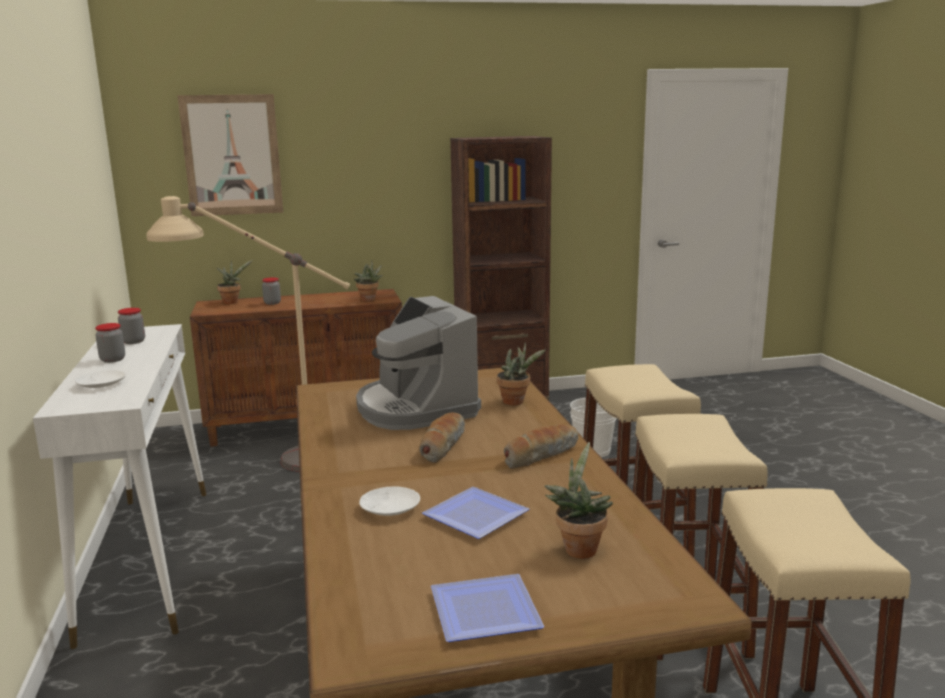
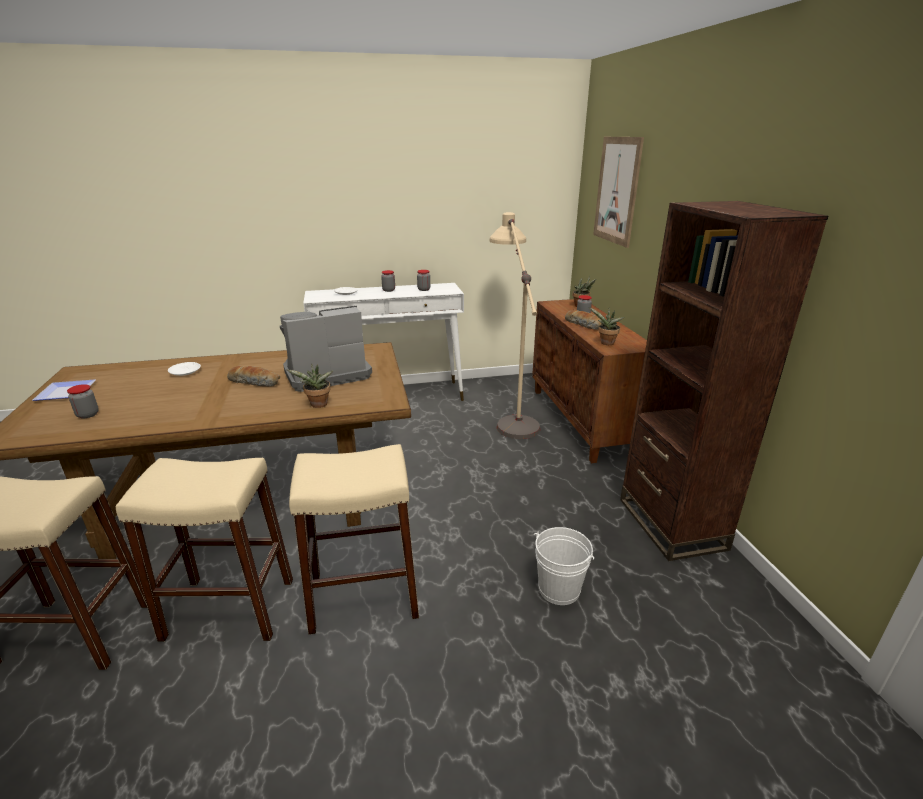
camera: 90 degrees right, 10 degrees up
(476, 518) = (151, 391): plate -> none
(540, 454) = (213, 410): bread -> bread (584, 325)
(578, 548) = (88, 414): potted plant -> jar

